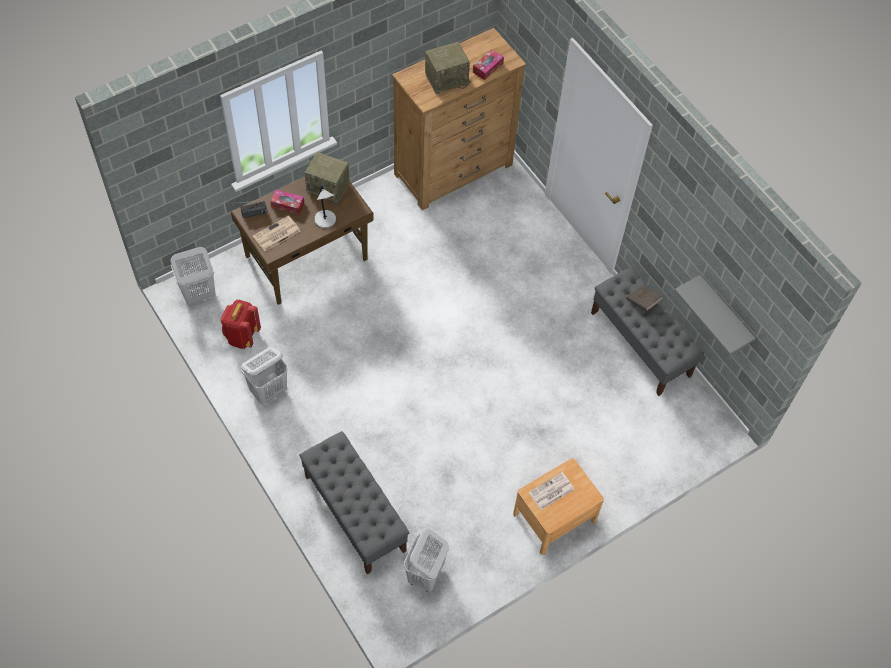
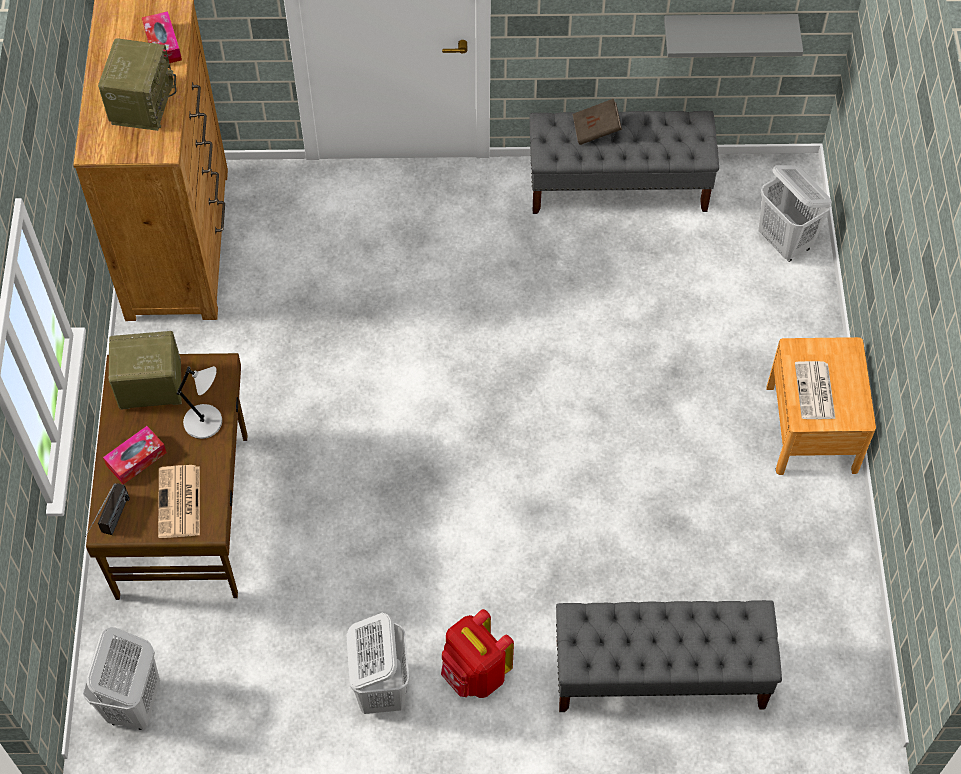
camera: 55 degrees left, 0 degrees up
(242, 336) = (257, 678): red backpack -> red backpack (475, 674)
(329, 188) = (149, 387): radio -> radio turned 150 degrees counterclockwise
(425, 575) = (808, 633): white laundry basket -> white laundry basket (785, 242)

